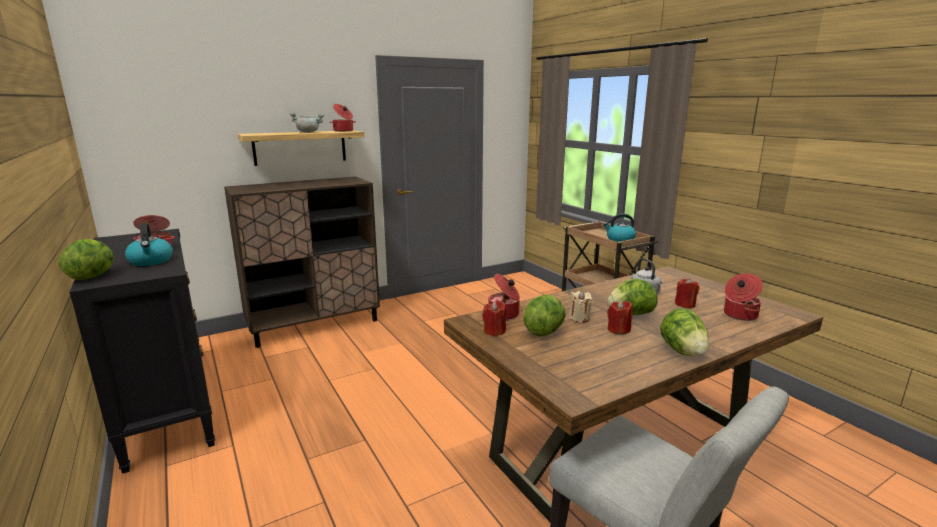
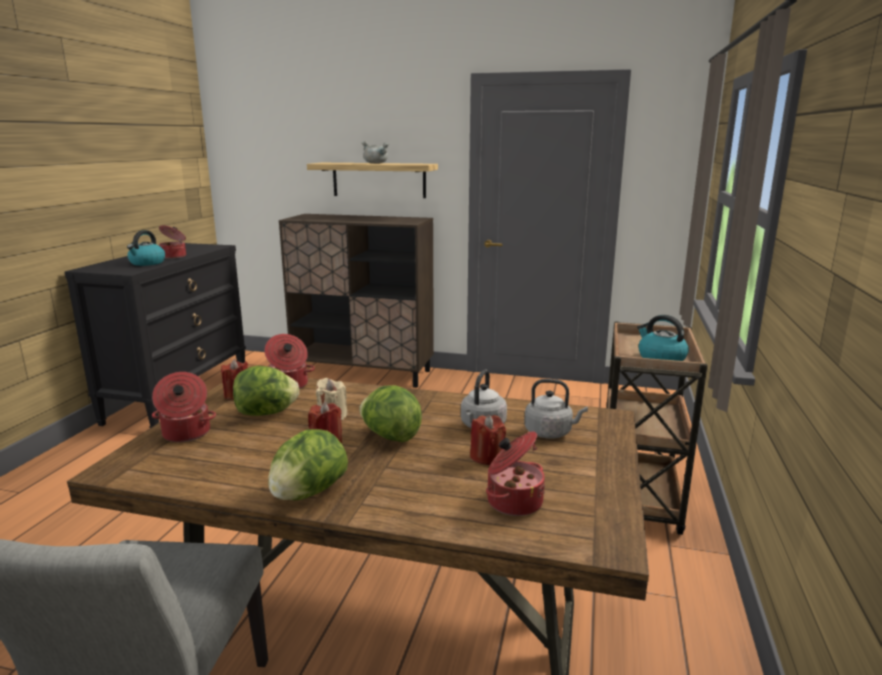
camera: 45 degrees right, 0 degrees up
(93, 276) = (98, 265): lettuce -> none
(343, 131) = (416, 163): cooking pot -> cooking pot (186, 434)
(672, 285) = (550, 432): none -> grey kettle

